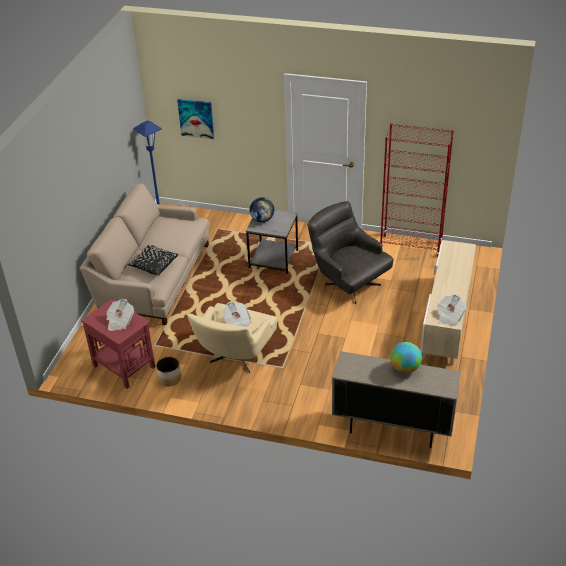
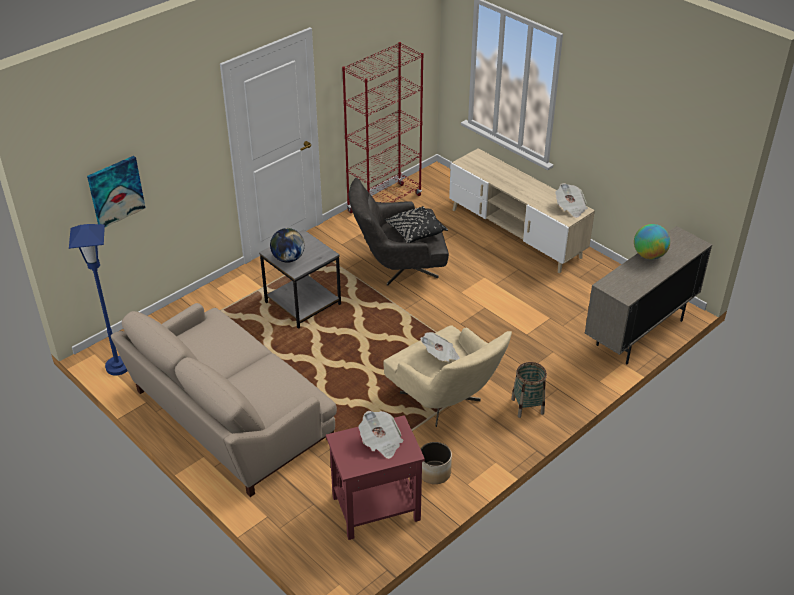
camera: 60 degrees left, 0 degrees up
(153, 265) = (267, 383): black pillow -> black pillow (415, 232)
(262, 397) = (527, 406): none -> basket

